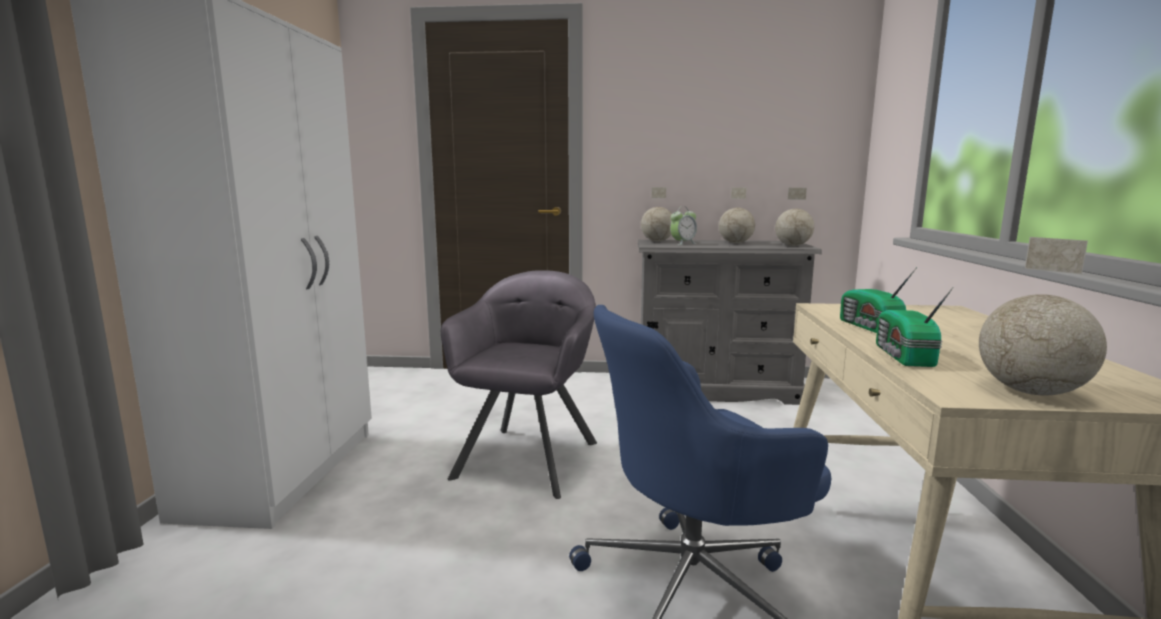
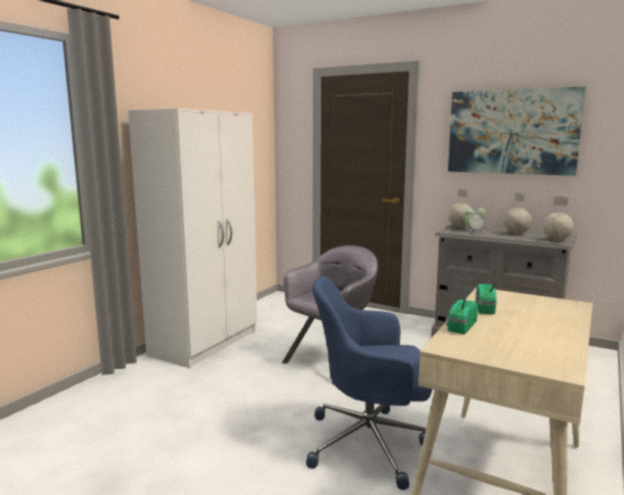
camera: 25 degrees right, 0 degrees up
(714, 109) = (512, 132): none -> picture
(1031, 392) = (484, 353): globe -> none

